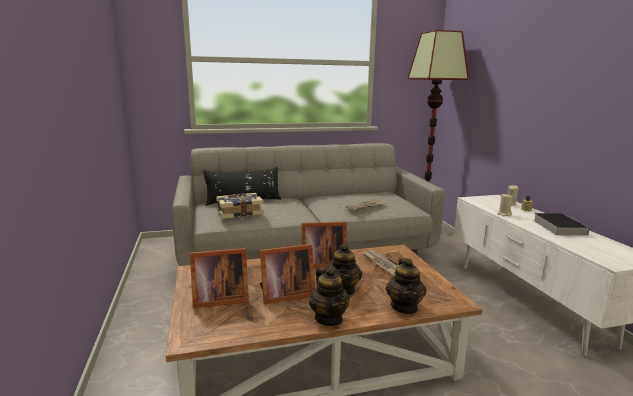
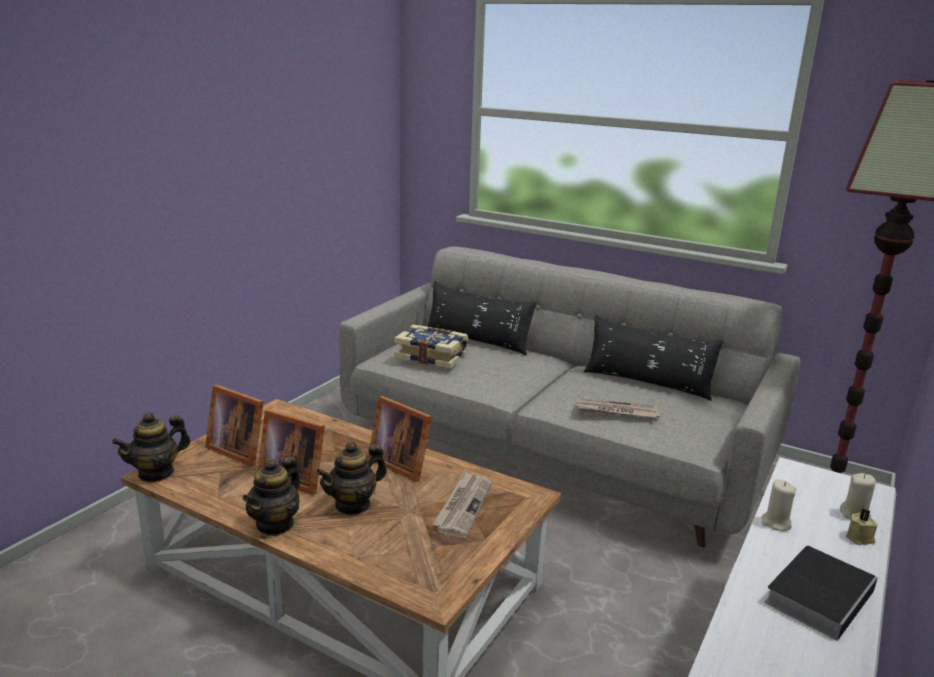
camera: 45 degrees right, 5 degrees up
(350, 194) = (647, 383): none -> black pillow
(404, 307) = (366, 562): teapot -> teapot (156, 473)

